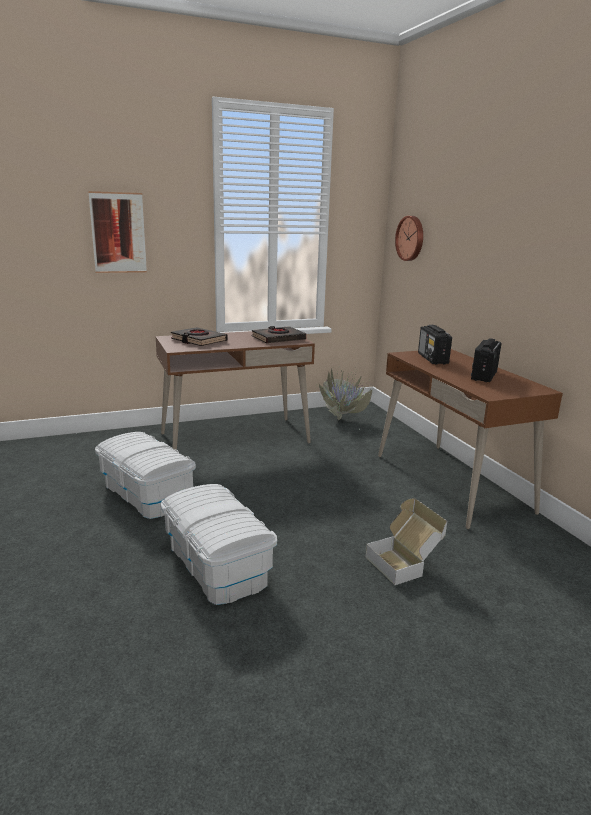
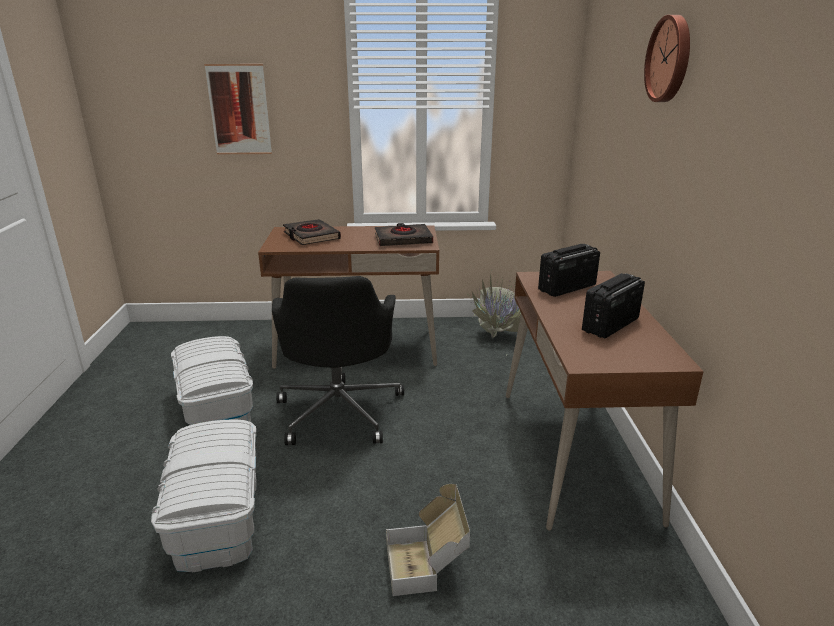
camera: 20 degrees right, 5 degrees up
(257, 481) = (340, 410): none -> black office chair
(411, 238) = (593, 115): wall clock -> wall clock (670, 59)
(432, 359) = (566, 288): radio -> radio turned 45 degrees clockwise

